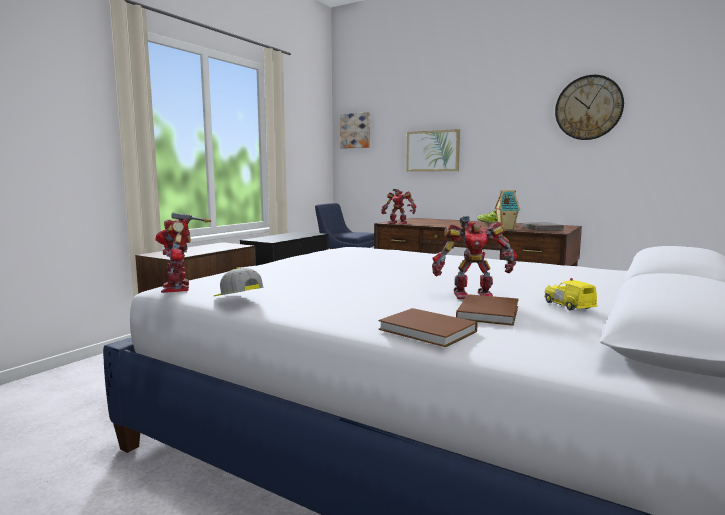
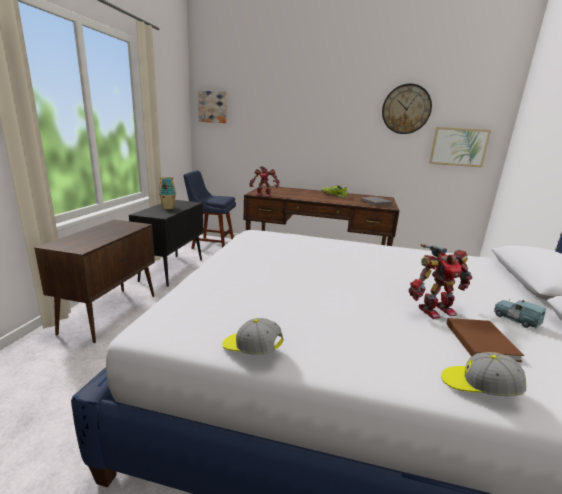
camera: 20 degrees left, 10 degrees up
(179, 288) = (165, 330): toy robot -> none
(428, 331) = (479, 387): brown book -> cap
(433, 151) = (282, 131): picture -> picture (458, 147)
(505, 229) = (351, 203): toy house -> toy house (167, 208)
(568, 306) = (515, 319): yellow toy car -> blue toy car

